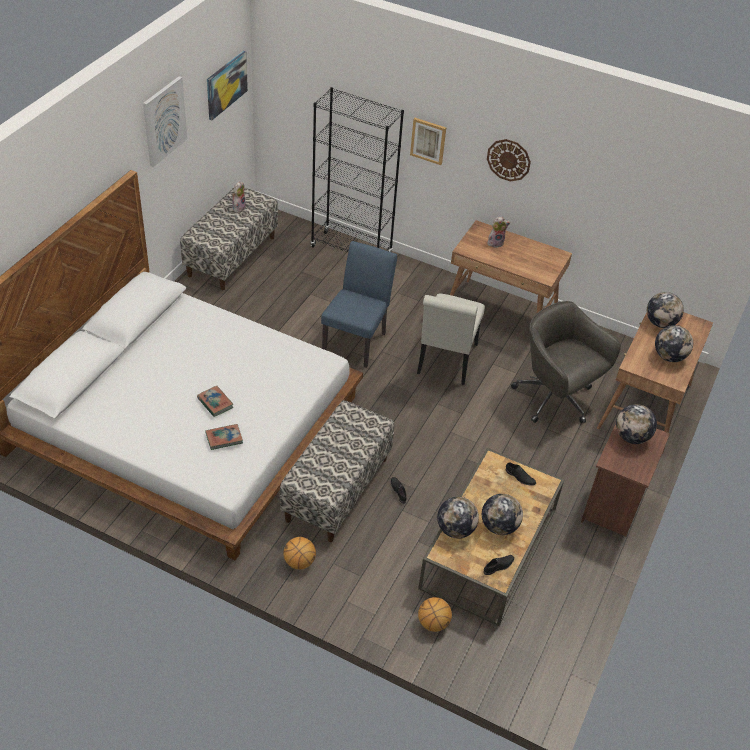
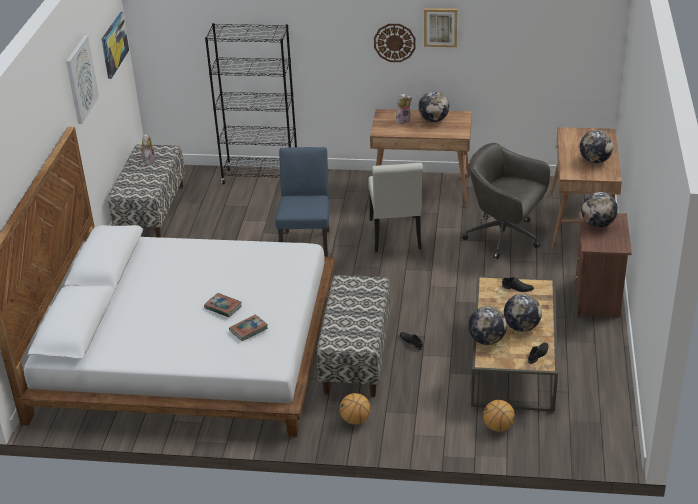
camera: 15 degrees left, 10 degrees down
(428, 140) = (315, 47): picture -> picture (440, 27)
(660, 323) = (573, 140): globe -> globe (433, 120)

